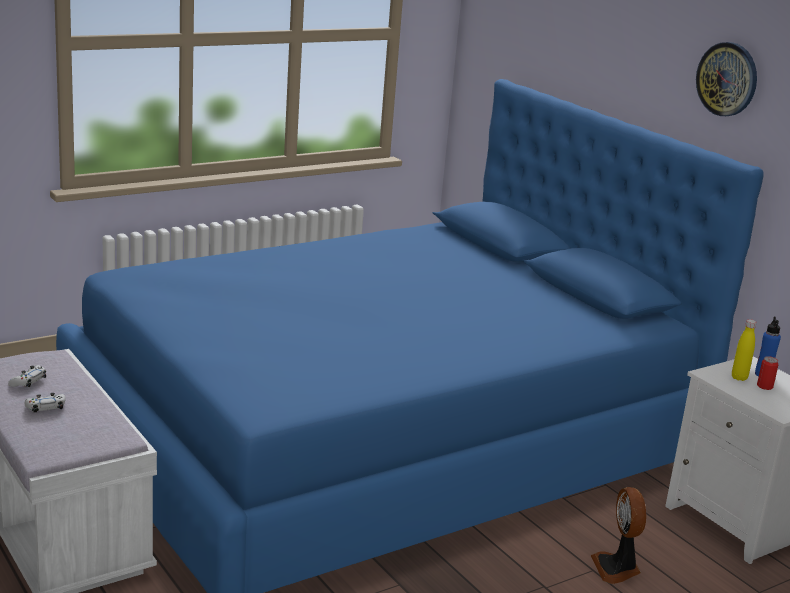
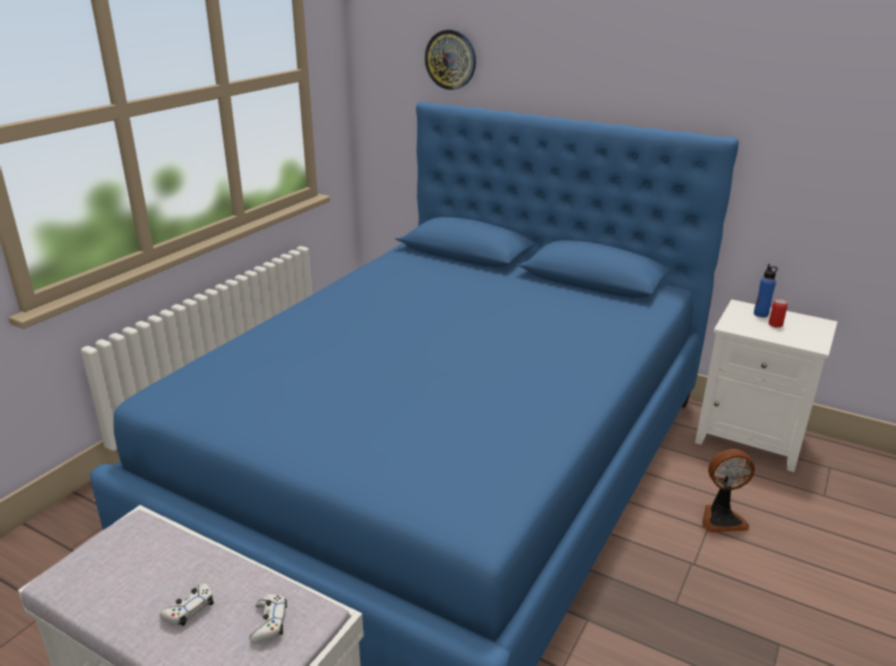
camera: 25 degrees left, 5 degrees up
(28, 381) = (135, 577): white game controller -> white game controller (269, 623)
(617, 568) = (721, 518): fan -> fan turned 60 degrees counterclockwise
(727, 79) = (680, 63): wall clock -> wall clock (451, 59)
(739, 378) = (751, 322): yellow bottle -> none

